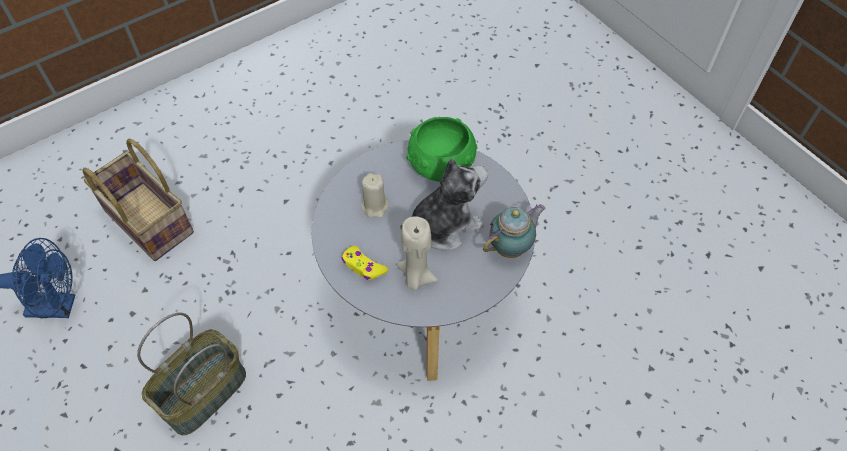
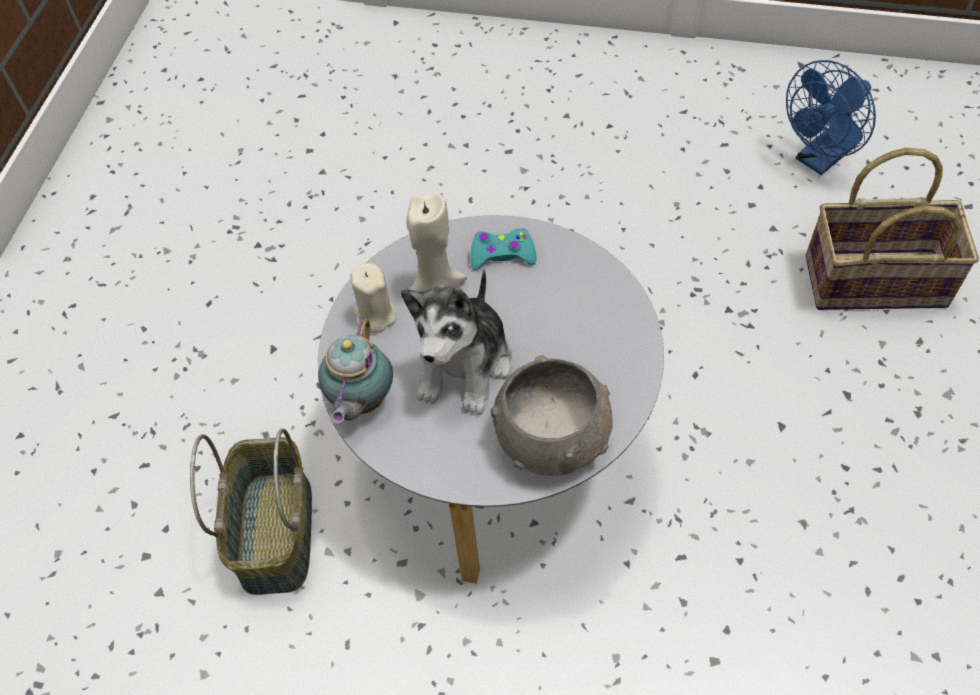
camera: 140 degrees right, 0 degrees up
(204, 394) = (596, 205): basket -> basket (274, 531)
(363, 266) = (502, 254): yellow game controller -> turquoise game controller
(375, 206) = (567, 322): beige candle -> beige candle (375, 316)
(440, 165) = (552, 437): green bowl -> grey bowl

